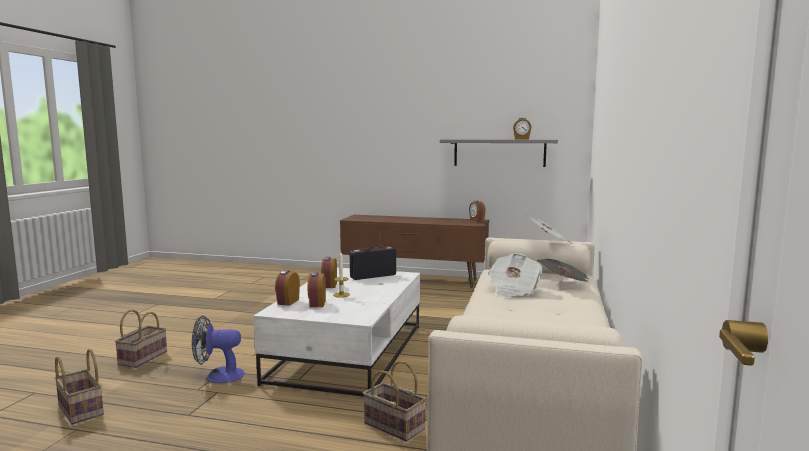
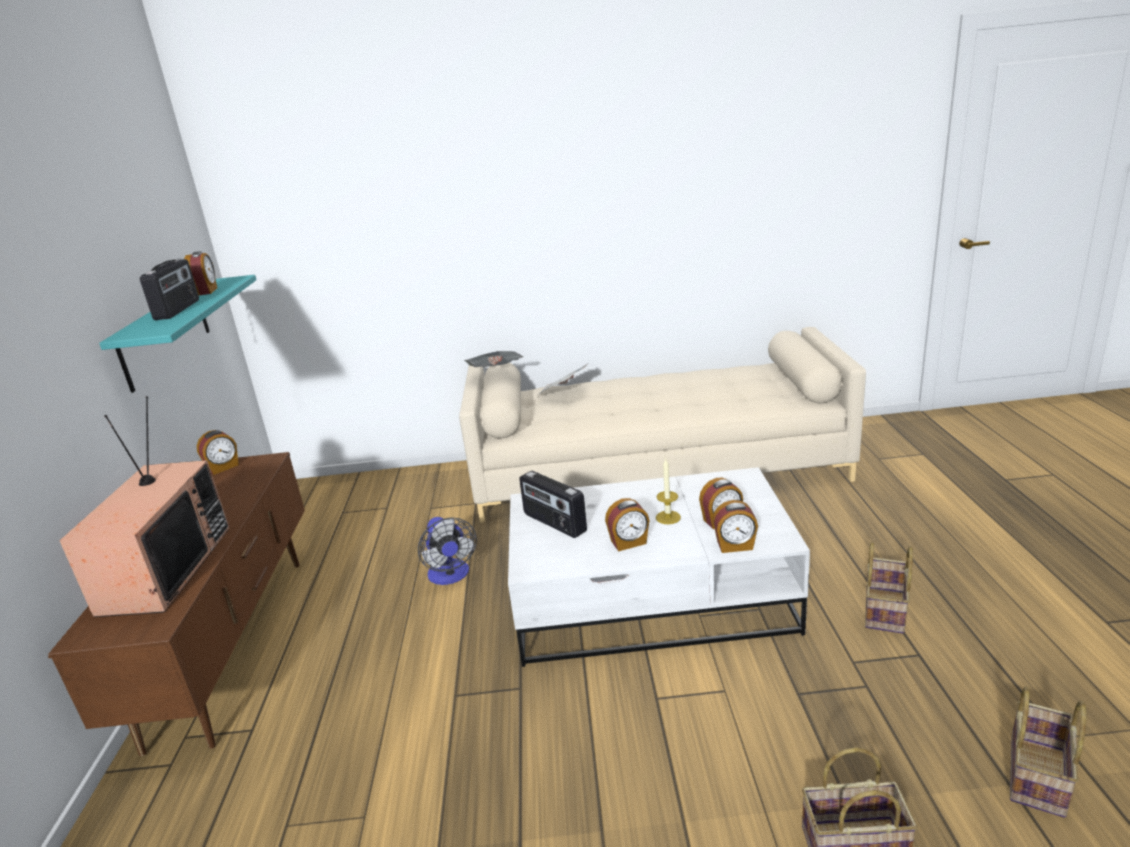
camera: 105 degrees left, 15 degrees up
(218, 376) = (816, 689): fan -> fan (450, 576)
(389, 218) = (165, 568): none -> television
(392, 426) = (792, 517): basket -> basket (886, 611)
(486, 139) = (178, 310): none -> radio
(499, 152) = (165, 333): grey shelf -> turquoise shelf
(513, 290) = (607, 409): newspaper -> none

